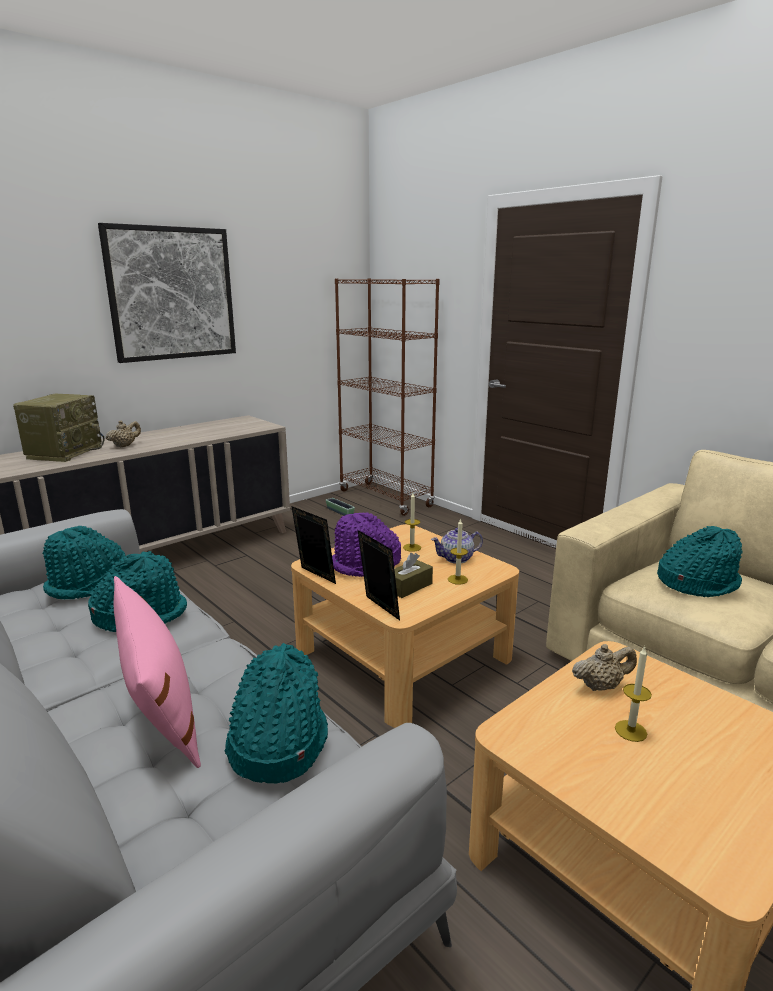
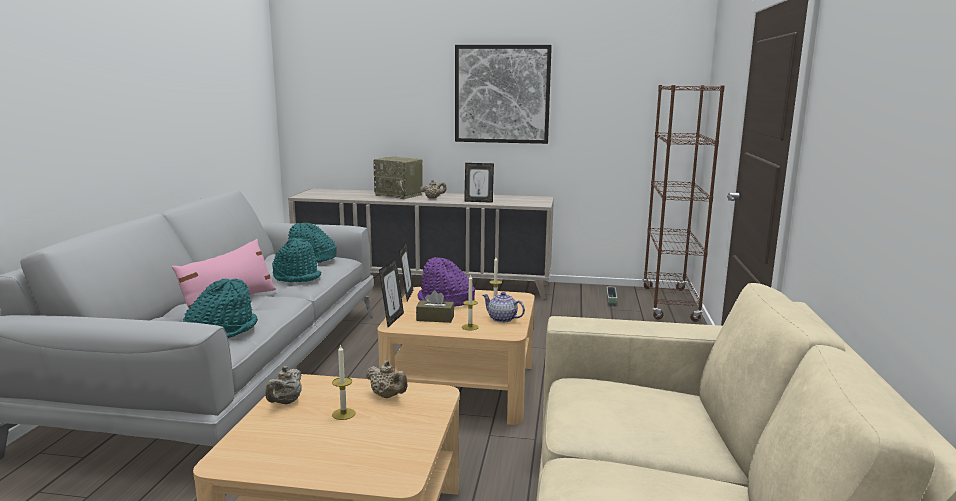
camera: 50 degrees right, 5 degrees down
(64, 452) = (399, 195): radio -> radio turned 60 degrees clockwise
(194, 437) = (478, 201): none -> picture frame
(565, 764) = (286, 402): none -> beige teapot
(697, 583) = (615, 398): turquoise hat -> none

